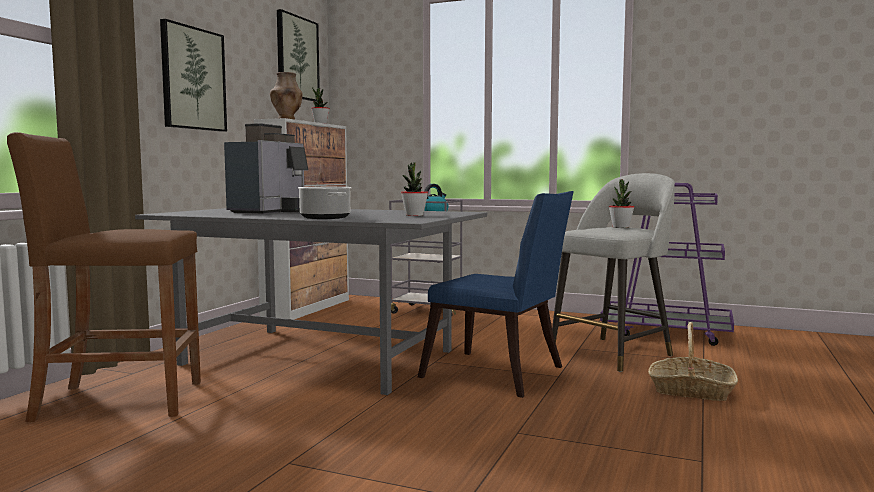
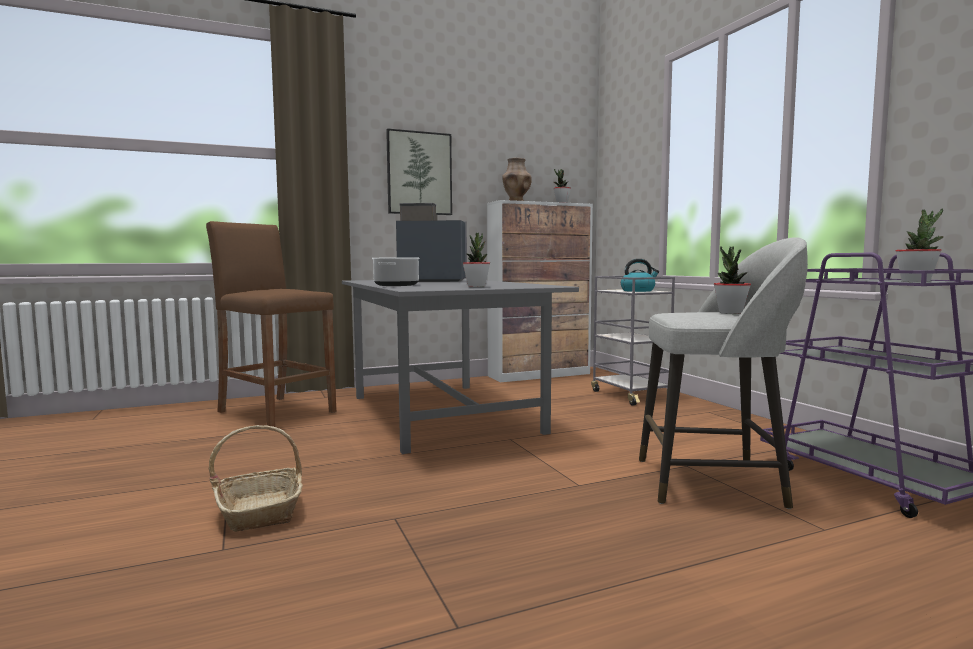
camera: 45 degrees right, 0 degrees up
(273, 211) = (430, 281): coffee machine -> coffee machine turned 150 degrees counterclockwise
(296, 58) = (549, 143): picture -> none
(499, 375) = (526, 466): blue chair -> none
(691, 391) = (687, 554): basket -> basket (260, 510)
(695, 201) = (916, 281): none -> potted plant

